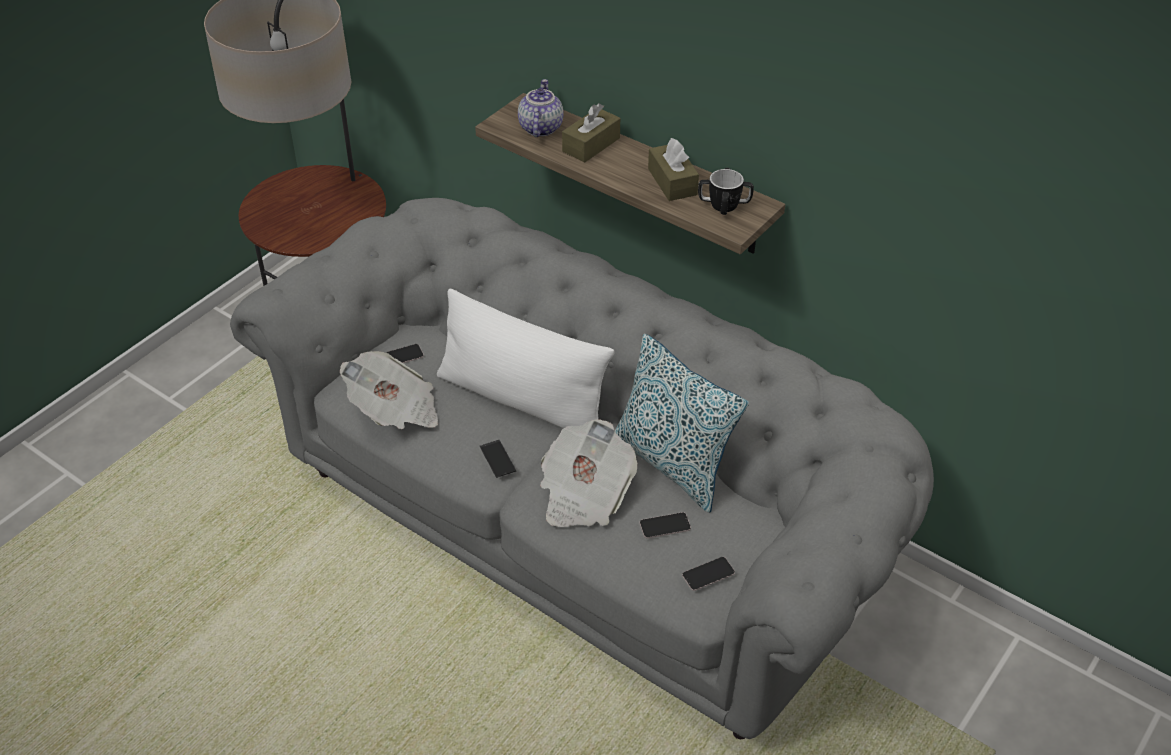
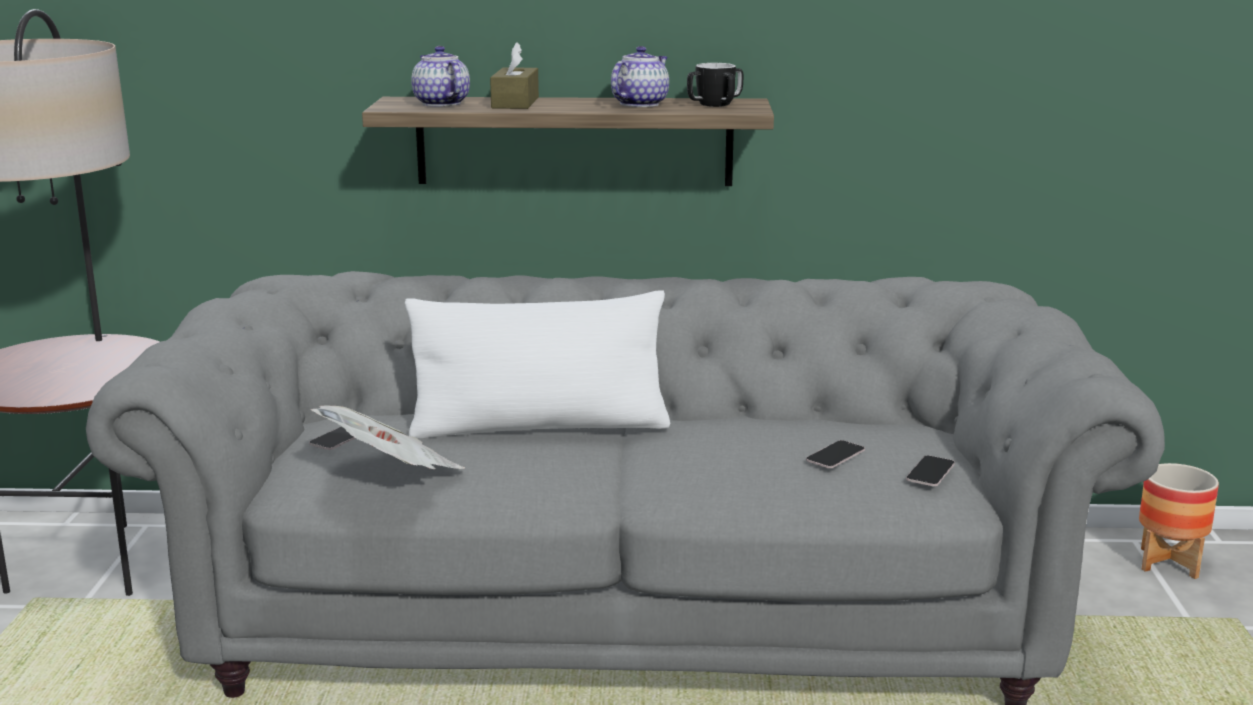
camera: 35 degrees left, 25 degrees down
(497, 459) = (575, 471): phone -> none
(584, 494) = (712, 466): newspaper -> none
(672, 182) = (639, 104): brown tissue box -> teapot
(672, 465) = (774, 420): pillow -> none
(1015, 672) = (1169, 563): none -> planter

